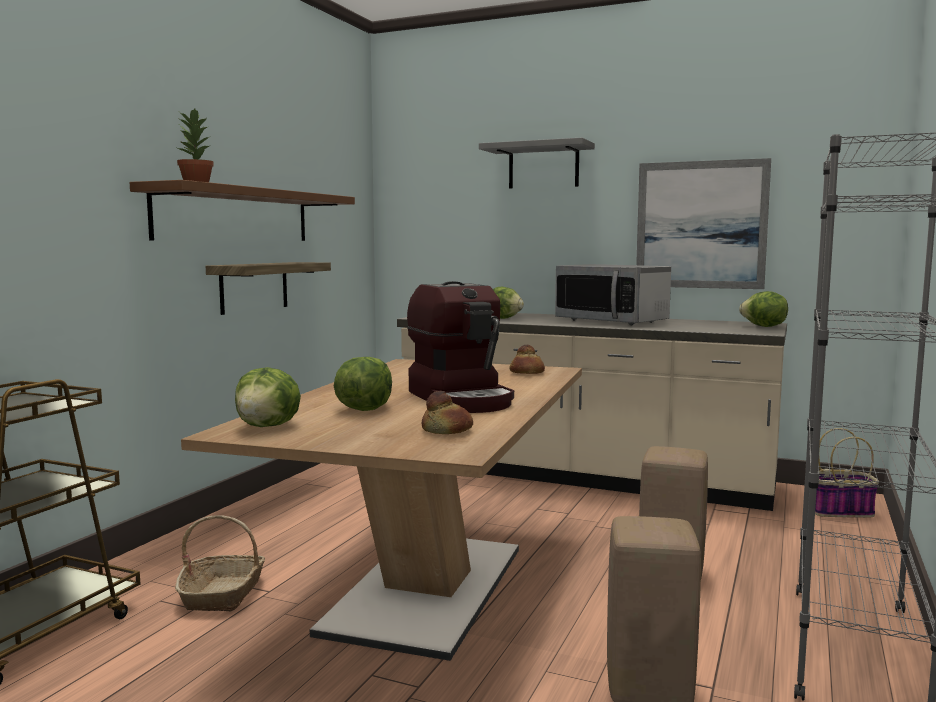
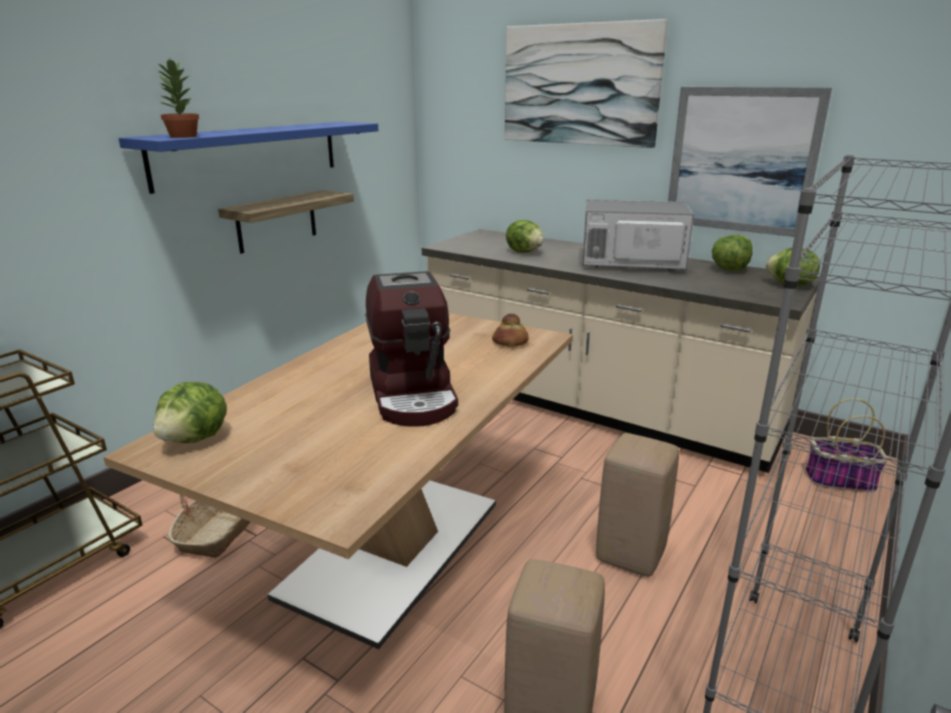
camera: 10 degrees right, 15 degrees up
(235, 216) = (249, 153): brown shelf -> blue shelf
(364, 409) = (306, 409): lettuce -> lettuce (729, 269)
(446, 431) = (357, 465): bread -> none
(543, 166) = (580, 85): grey shelf -> picture
(612, 321) = (631, 263): microwave -> microwave turned 135 degrees clockwise

